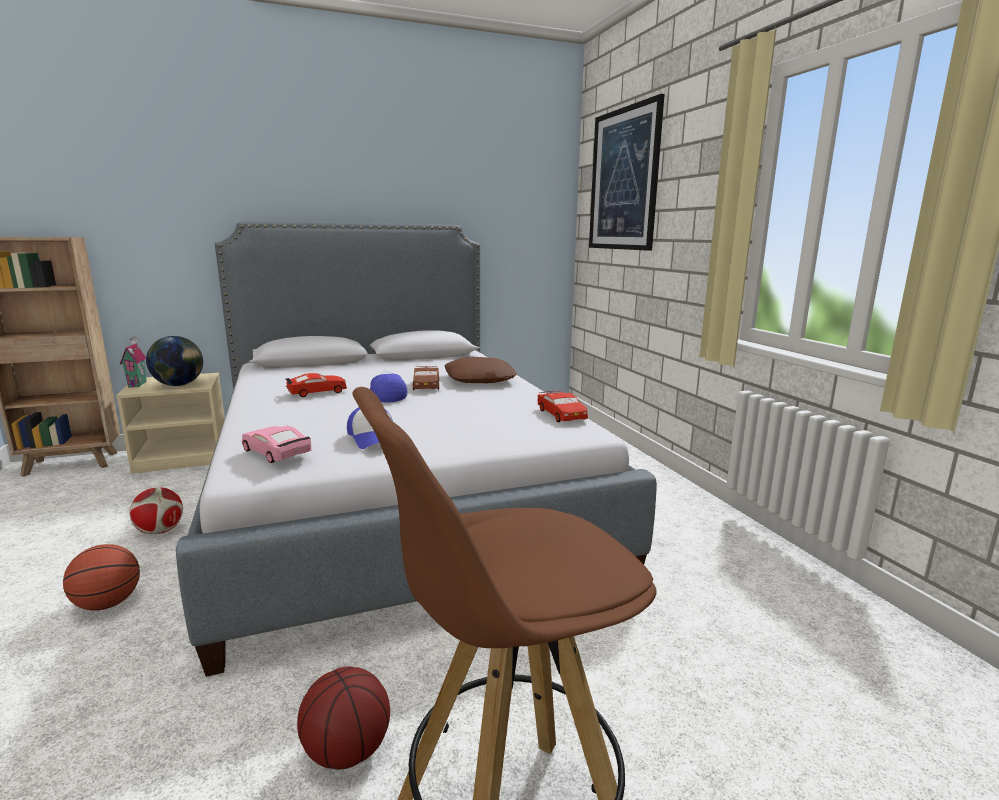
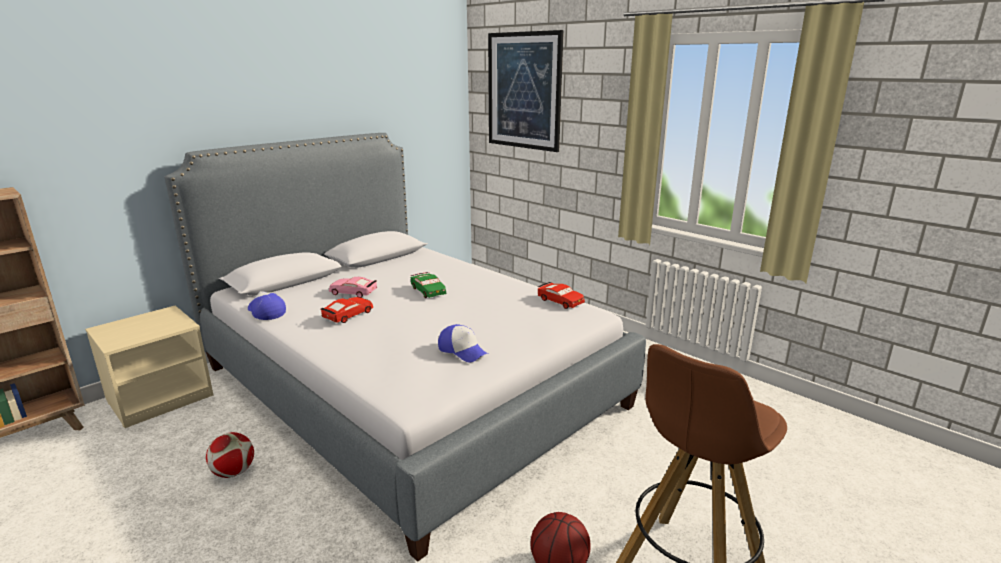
camera: 25 degrees left, 5 degrees up
(108, 604) = (267, 543): basketball -> none
(139, 384) = (108, 335): toy house -> none
(179, 385) = (157, 328): globe -> none
(276, 452) = (412, 380): pink toy car -> pink toy car (353, 292)
(387, 395) = (412, 307): cap -> cap (266, 311)
(426, 385) = (428, 291): brown toy car -> green toy car
(480, 379) = (461, 276): brown pillow -> none

